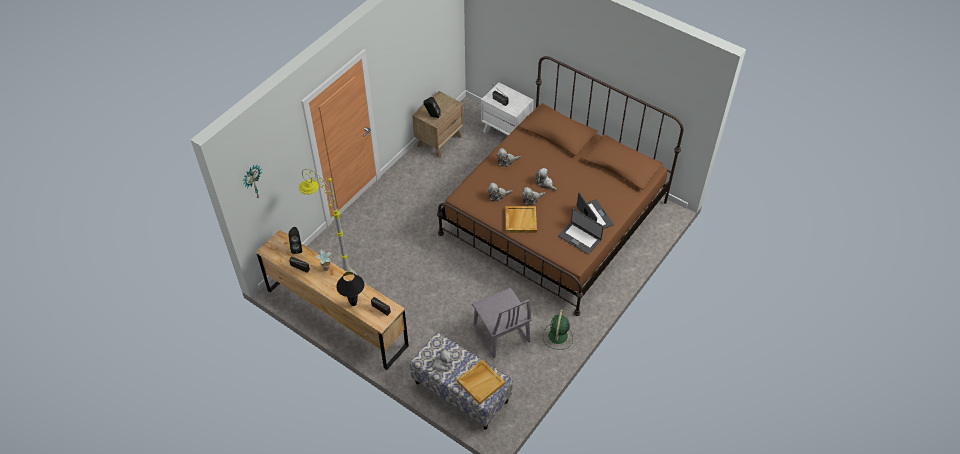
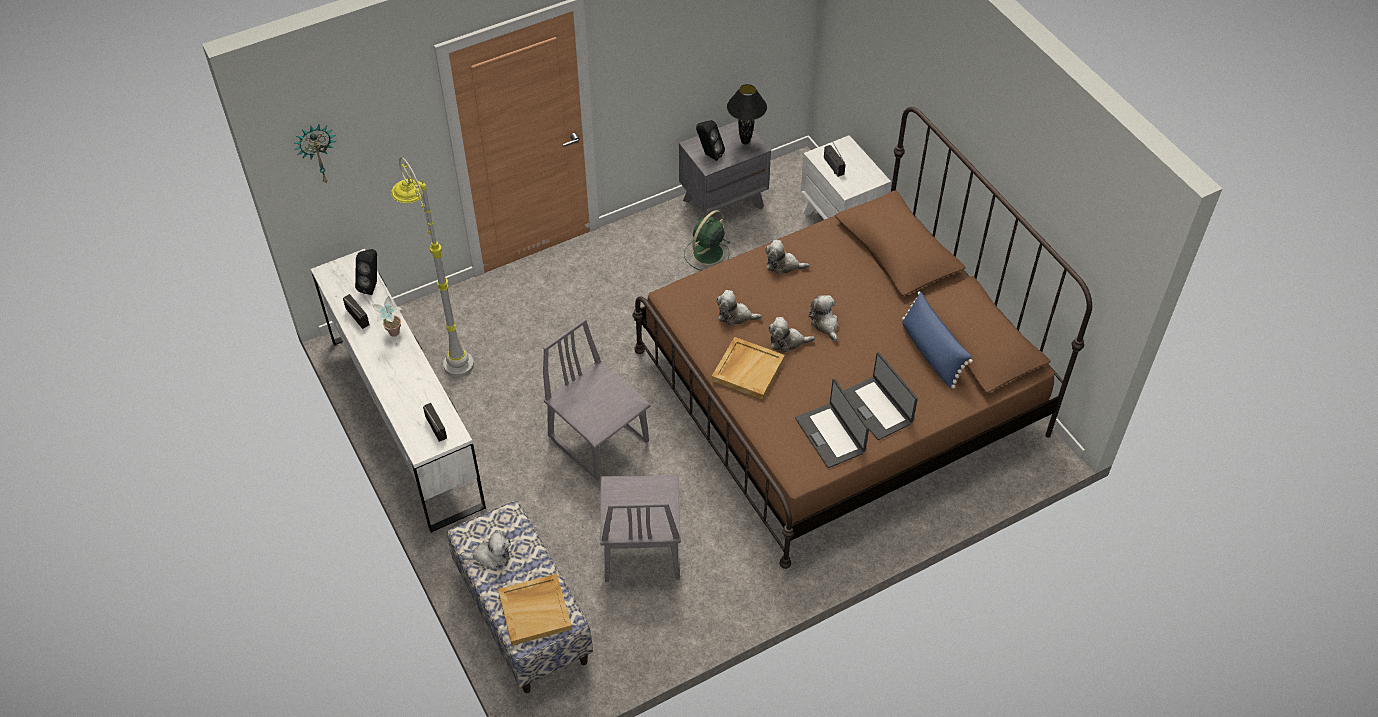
camera: 25 degrees right, 0 degrees up
(337, 317) = (406, 421): brown dresser -> white dresser
(353, 303) = (400, 403): black table lamp -> black table lamp (745, 141)
(439, 140) = (723, 203): brown nightstand -> grey nightstand
(447, 287) = (599, 438): none -> grey chair
(557, 336) = (730, 590): green fan -> green fan (707, 254)
(594, 216) = (877, 408): laptop -> laptop turned 150 degrees clockwise
(604, 179) = (931, 352): none -> blue pillow

